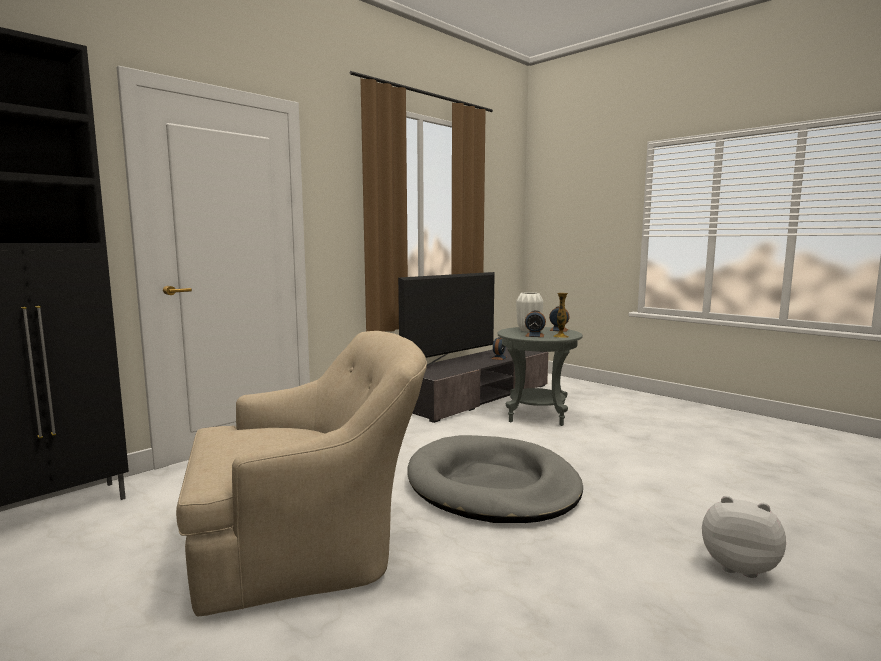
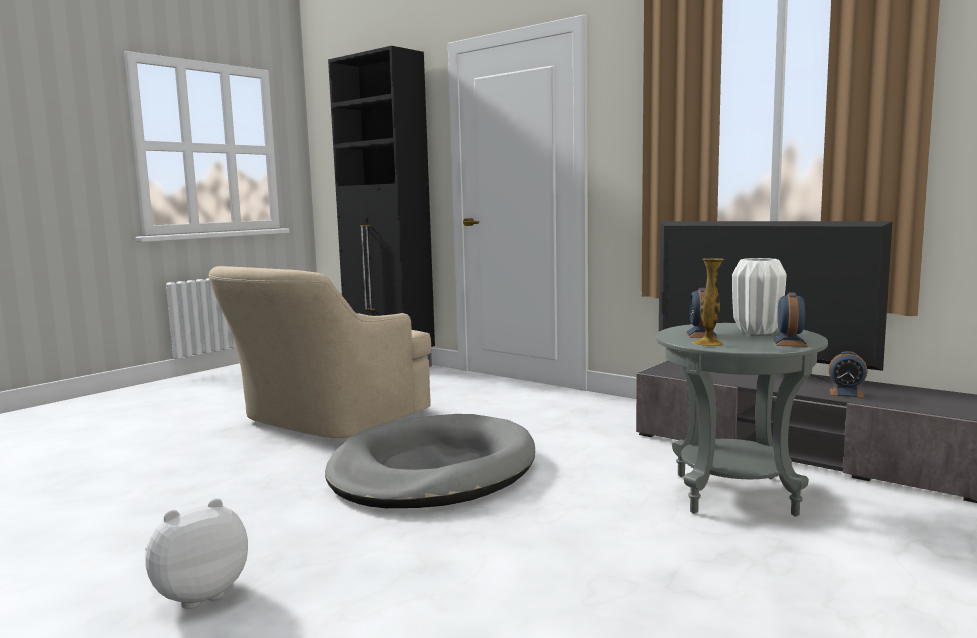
camera: 85 degrees right, 0 degrees up
(311, 544) = (325, 421): beige armchair -> beige armchair turned 60 degrees clockwise
(738, 566) = (198, 594): plush toy -> plush toy turned 150 degrees counterclockwise

